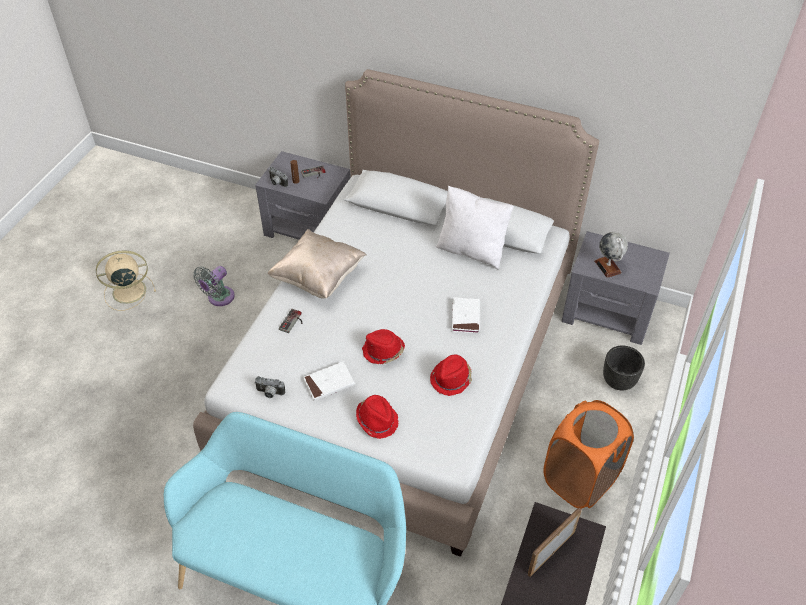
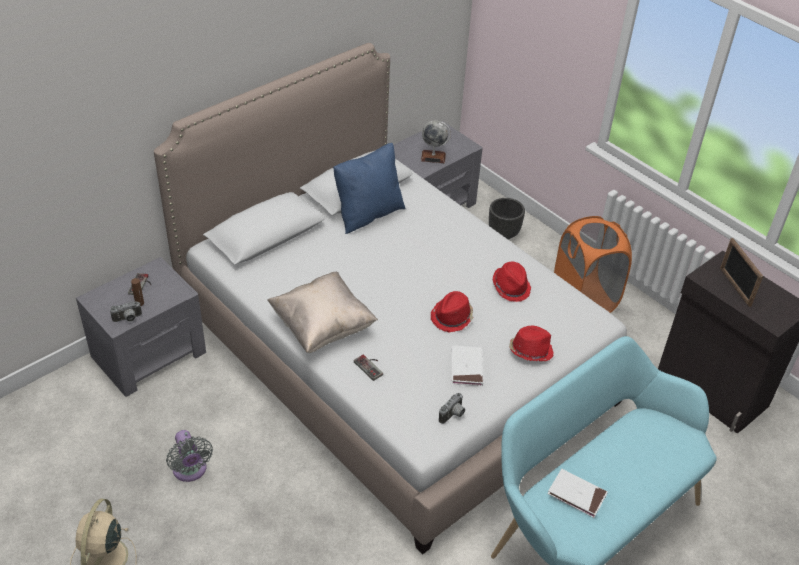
camera: 65 degrees left, 5 degrees down
(465, 317) = (446, 250): white book -> white book (577, 494)
(472, 250) = (368, 214): white pillow -> blue pillow

